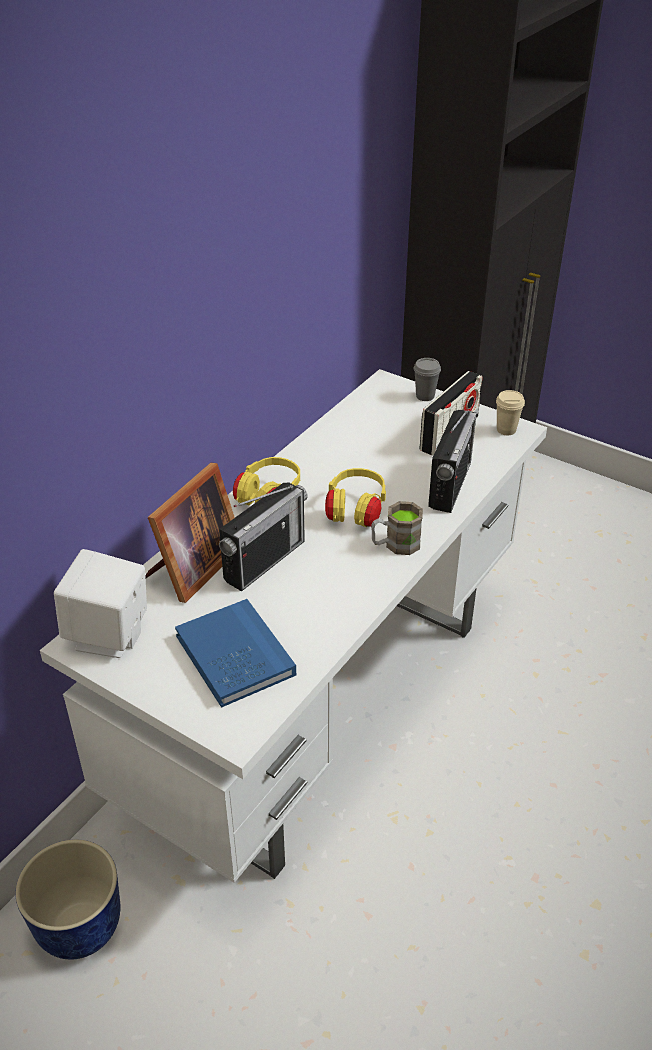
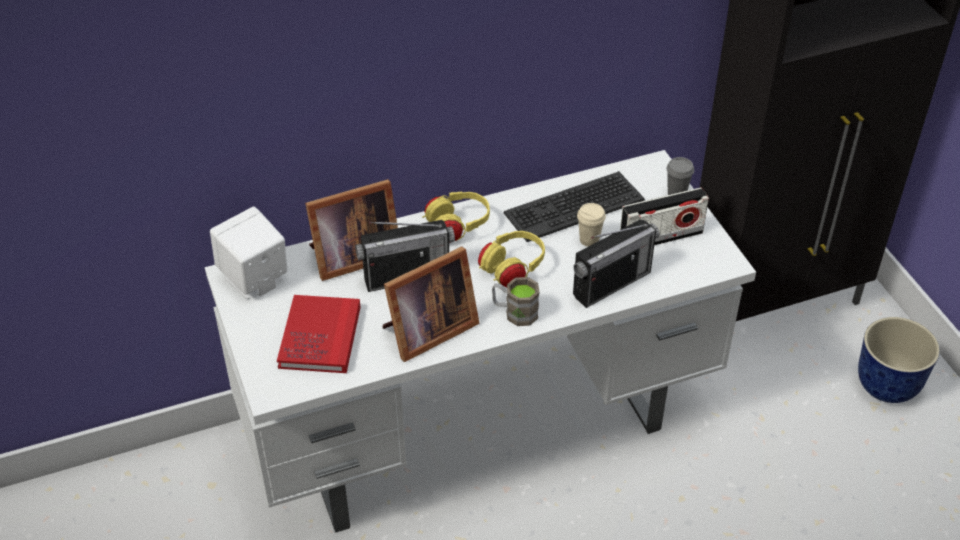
camera: 35 degrees right, 5 degrees up
(79, 927) = (187, 486): planter -> planter (886, 385)
(235, 655) = (320, 337): blue book -> red book
(334, 599) = (426, 331): none -> picture frame
(353, 439) = (573, 206): none -> keyboard
(506, 430) = (715, 257): beige cup -> beige cup (589, 240)

